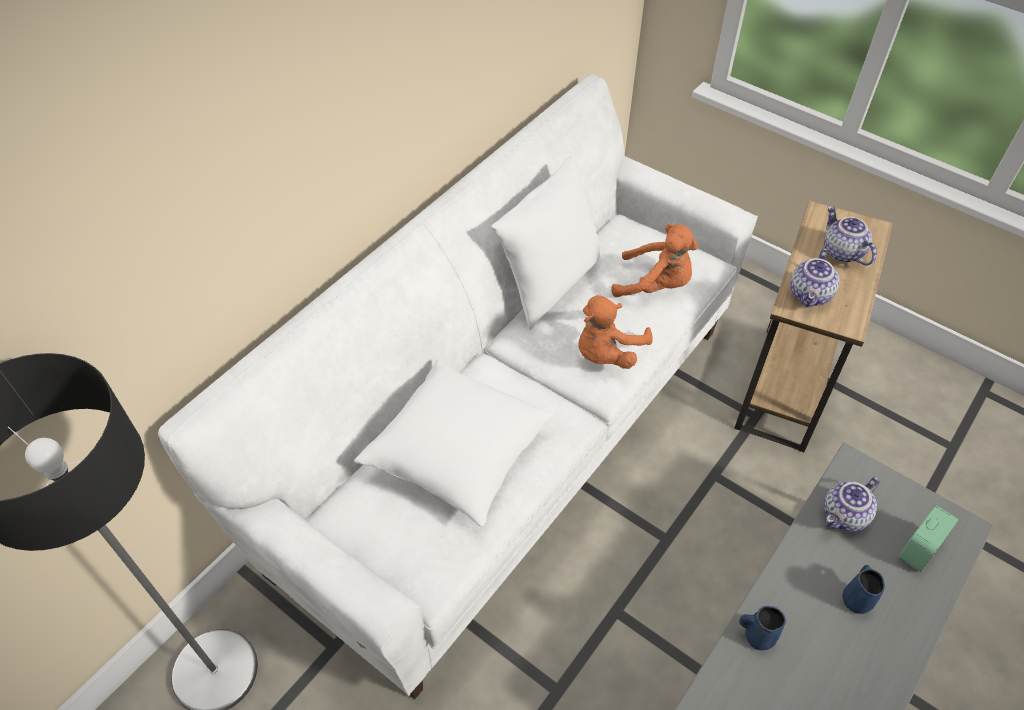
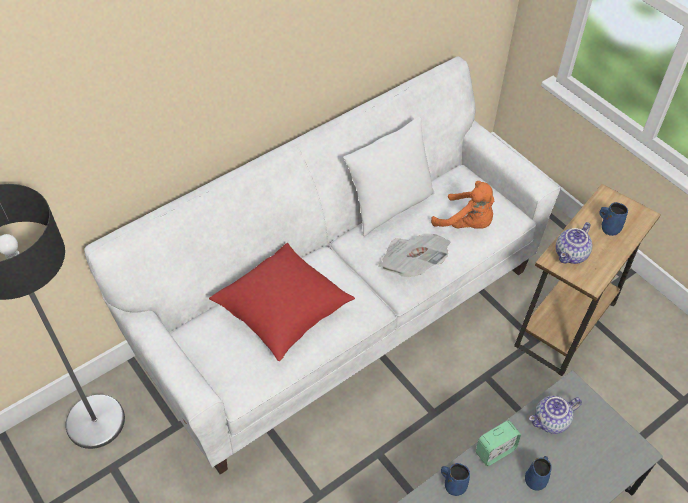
camera: 15 degrees right, 0 degrees up
(459, 455) = (283, 311): white pillow -> red pillow
(606, 352) = (412, 264): orange plush toy -> newspaper
(841, 252) = (609, 228): teapot -> blue mug
(919, 549) = (597, 458): alarm clock -> alarm clock (495, 451)

